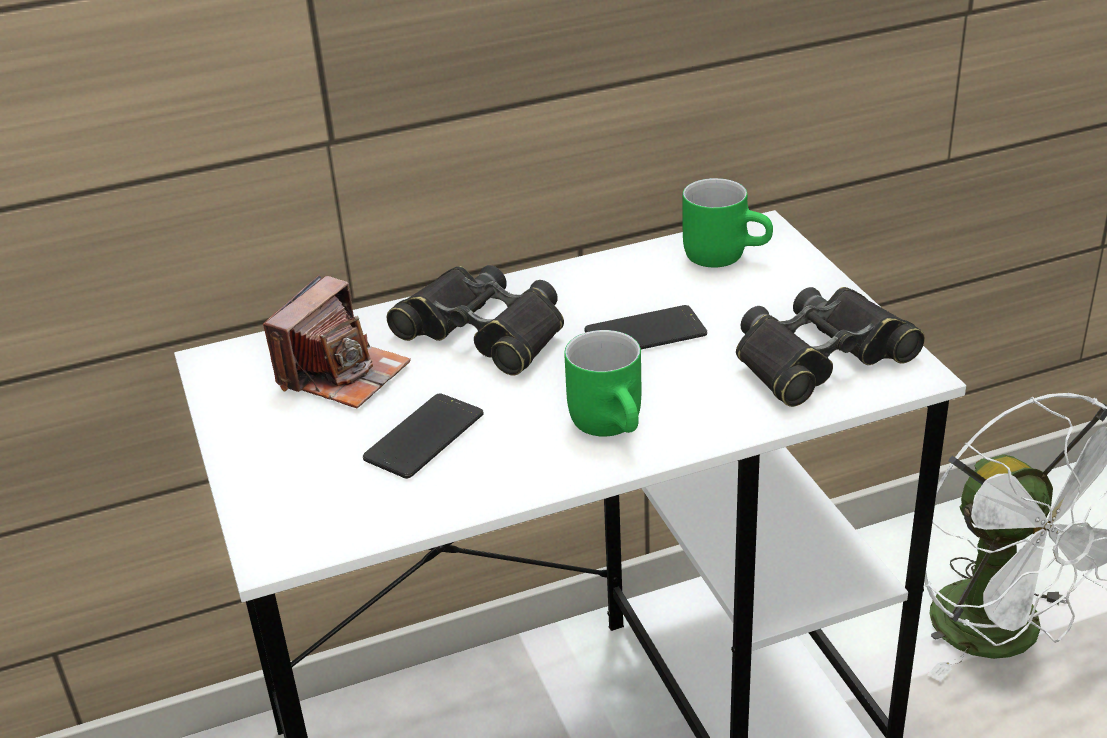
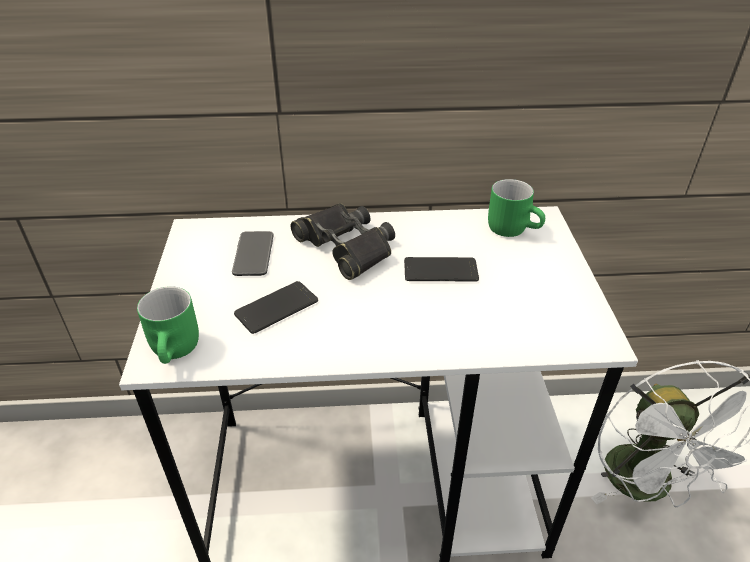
camera: 15 degrees right, 5 degrees up
(343, 374) = (253, 254): camera -> phone
(615, 423) = (393, 328): green mug -> green mug (178, 349)
(820, 358) = (544, 315): black binoculars -> none

